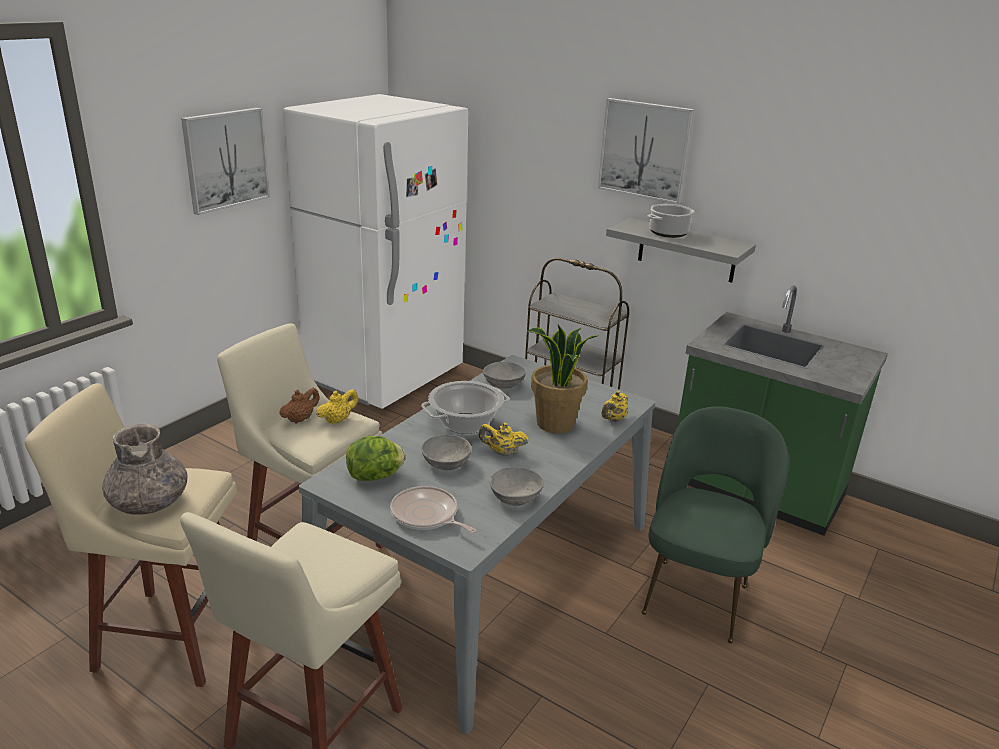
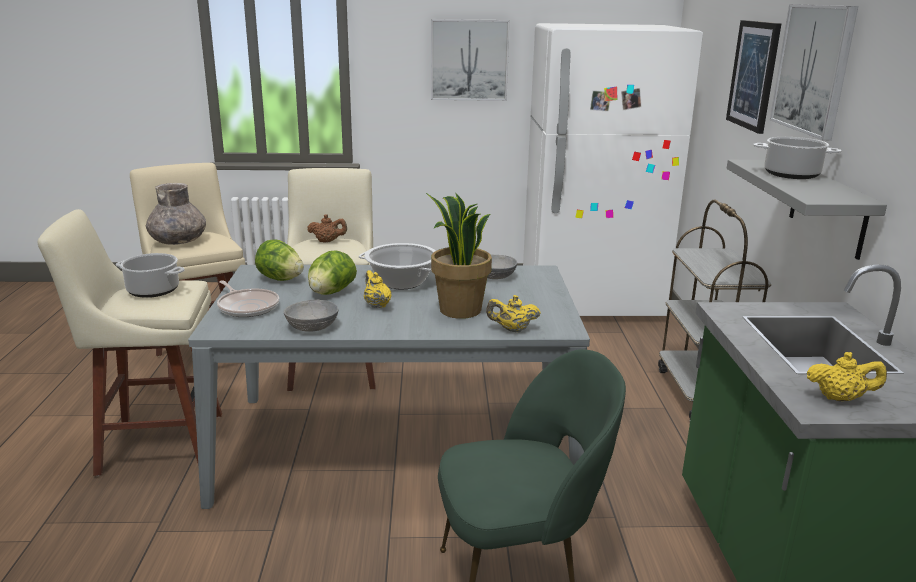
camera: 55 degrees right, 5 degrees down
(300, 560) = (152, 290): none -> cooking pot
(338, 420) = (343, 249): yellow teapot -> yellow teapot (840, 398)
(426, 515) = (247, 306): frying pan -> frying pan turned 135 degrees clockwise
(446, 463) = (331, 292): grey bowl -> lettuce
(552, 149) = (753, 75): none -> picture

